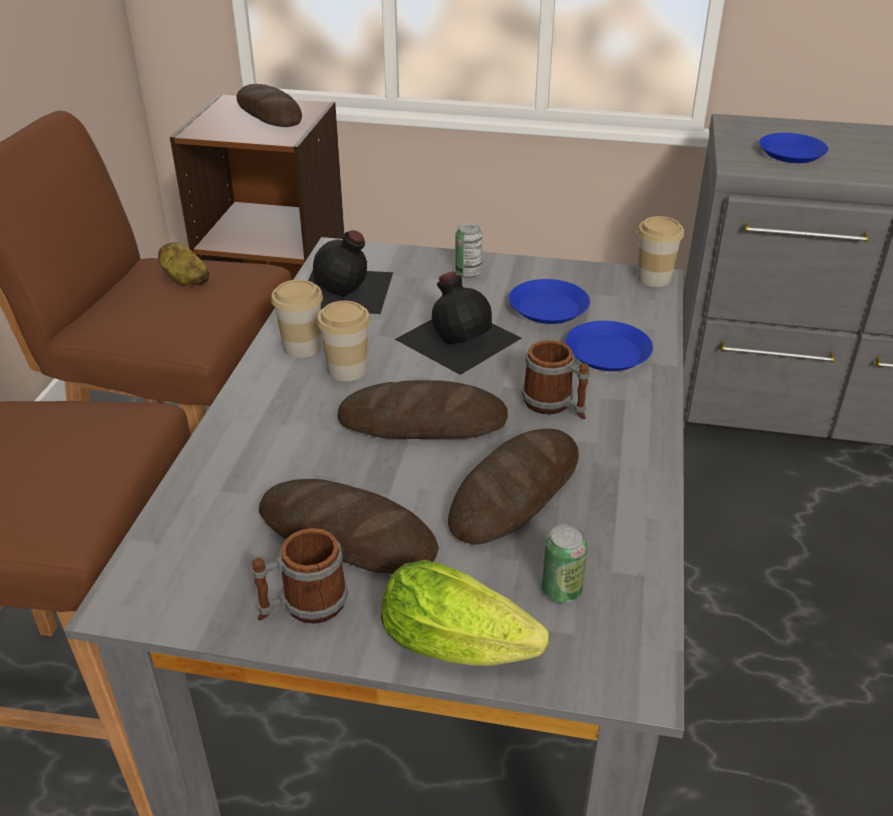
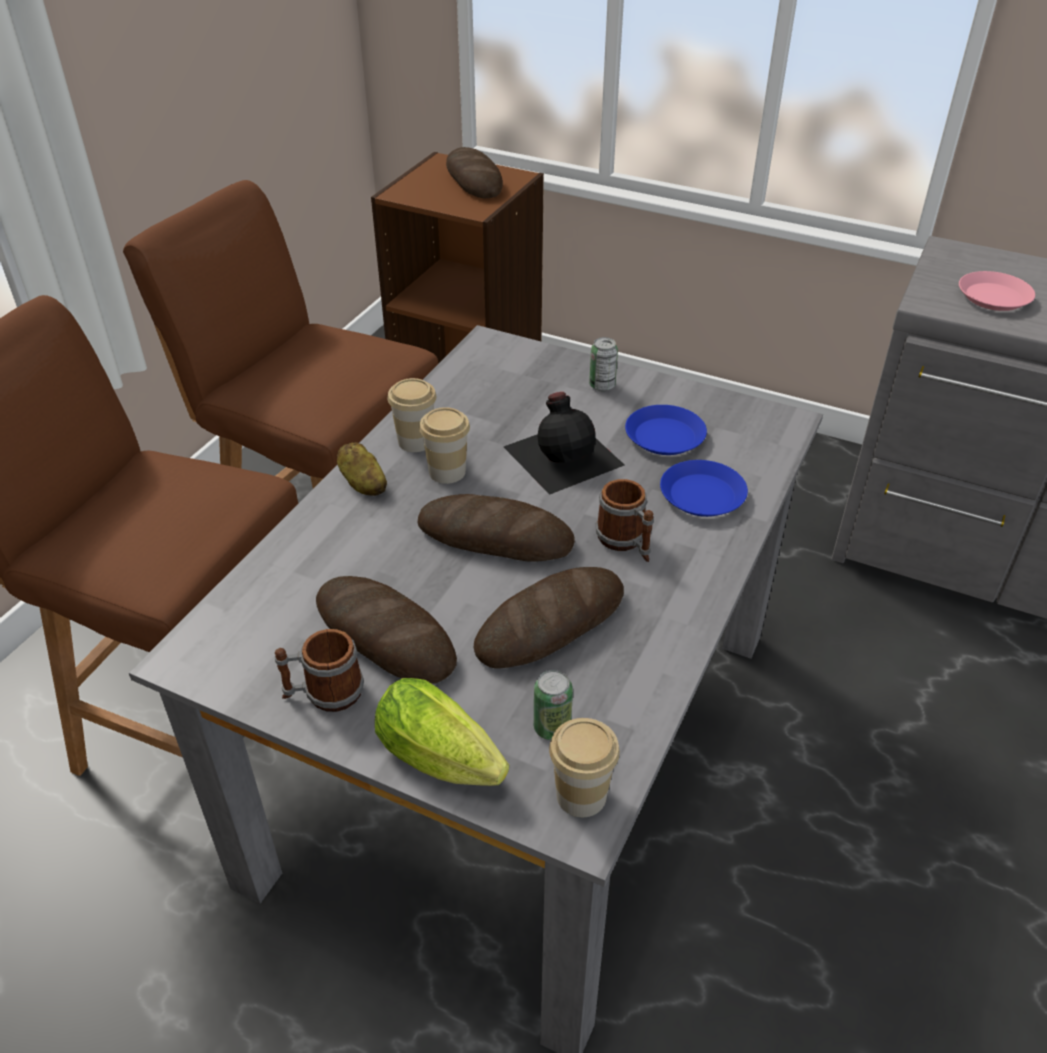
camera: 15 degrees right, 5 degrees up
(185, 279) = (335, 354): potato -> potato (362, 483)
(346, 291) = (478, 388): black bottle -> none
(654, 278) = (787, 419): cup -> cup (581, 795)
(791, 153) = (993, 297): blue plate -> pink plate

